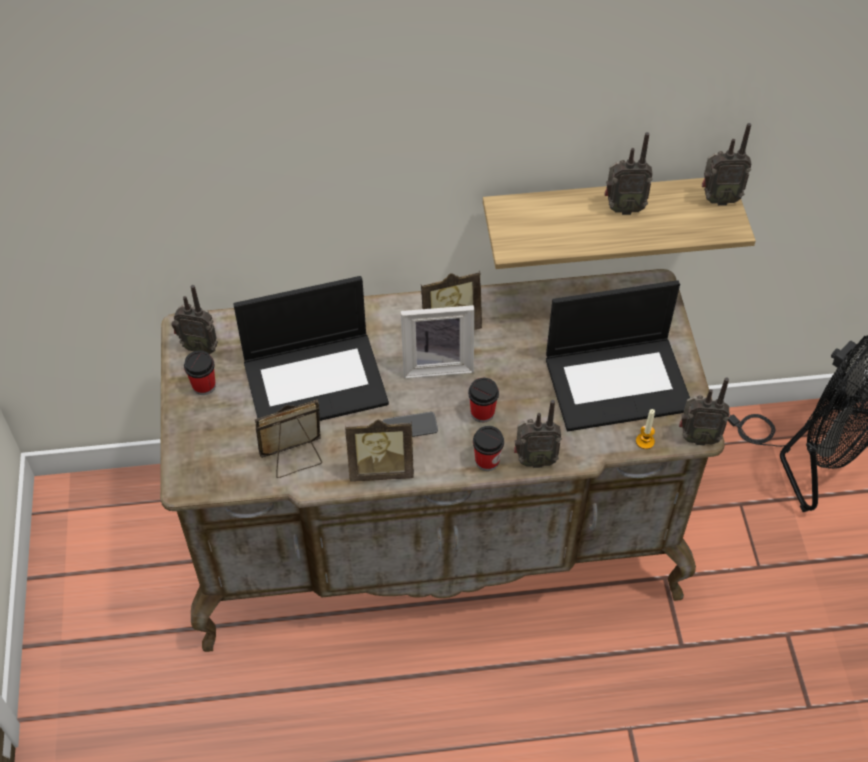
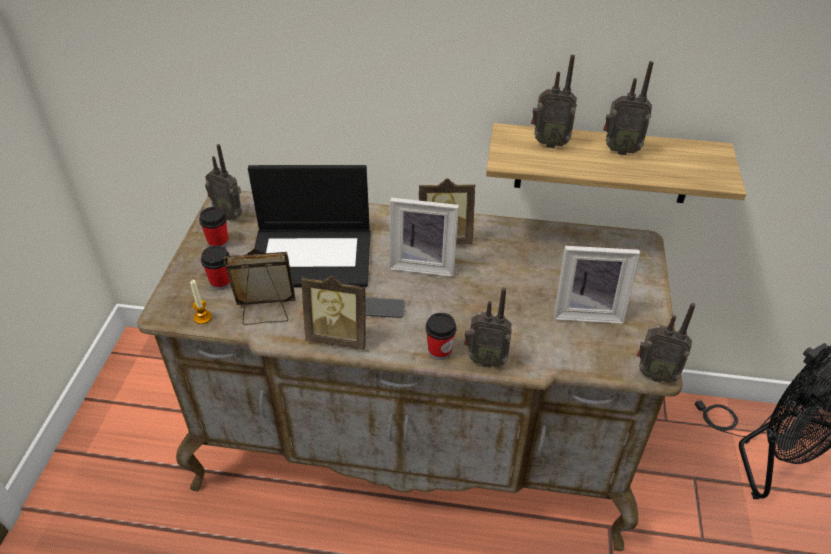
camera: 15 degrees right, 10 degrees down
(482, 413) = (449, 310): cup -> cup (221, 282)
(618, 382) = (587, 311): laptop -> picture frame
(645, 441) = (600, 366): candle -> candle (202, 317)
(718, 199) = (714, 157): radio -> radio (549, 143)

